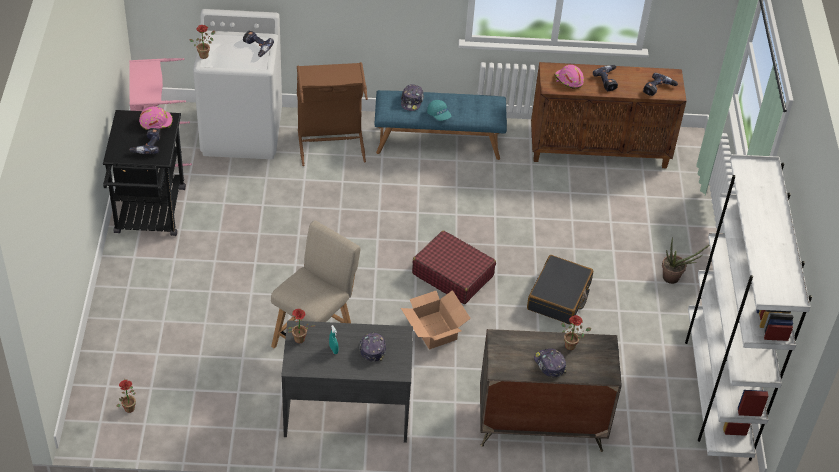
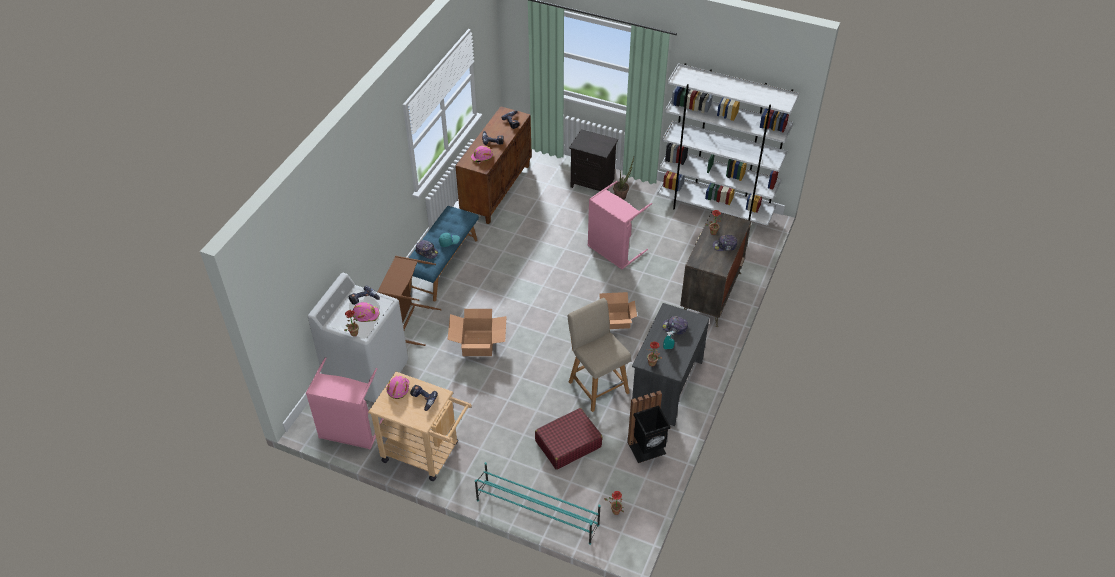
camera: 65 degrees left, 0 degrees up
(103, 334) = (537, 512): none -> turquoise shoe rack
(149, 216) = (426, 454): black cart -> beige cart
(235, 56) = (366, 314): none -> pink hard hat
(235, 417) = (647, 449): none -> black trash can
(330, 211) = (478, 343): none -> cardboard box
(452, 274) = (570, 296): red suitcase -> red suitcase (568, 444)
(559, 297) = (613, 251): black suitcase -> pink laundry basket
(679, 241) = (593, 183): none -> black nightstand

